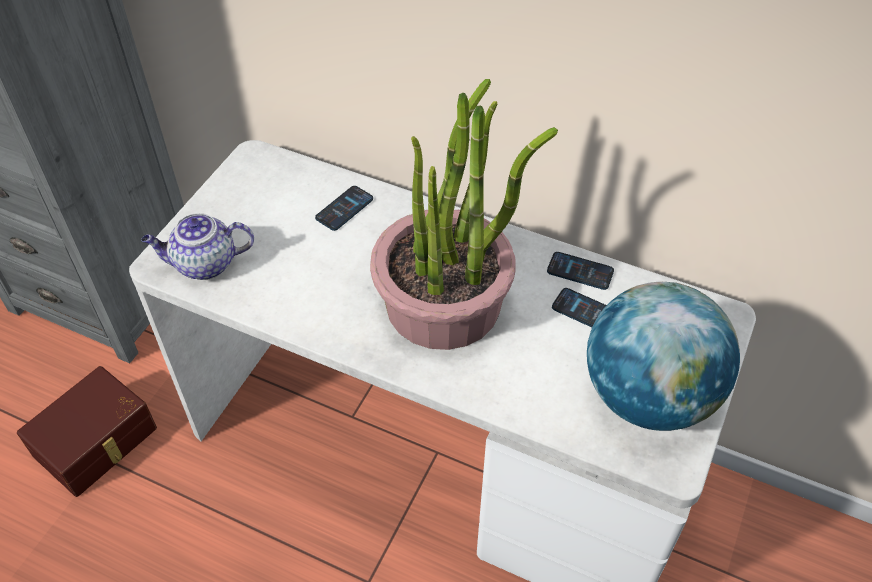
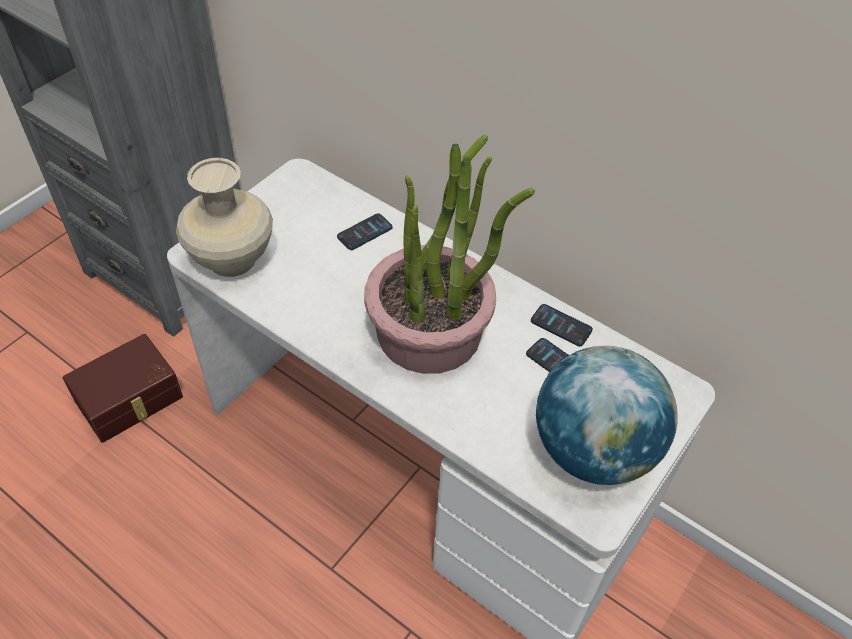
camera: 10 degrees right, 0 degrees up
(204, 264) = (231, 260): teapot -> beige vase

